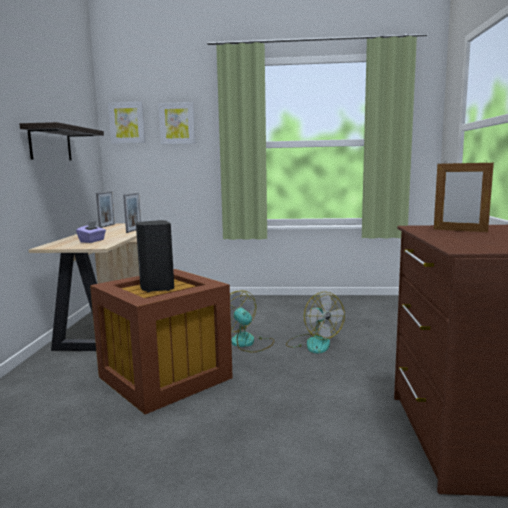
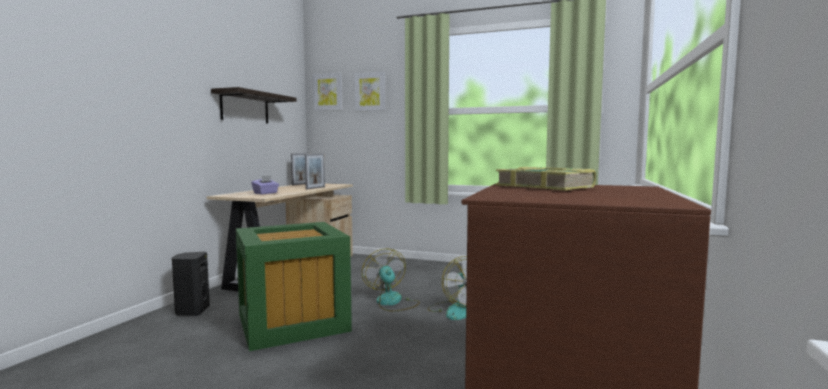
camera: 15 degrees right, 5 degrees down
(156, 288) = (289, 235): black speaker -> black speaker (191, 311)
(167, 377) = (294, 323): brown storage box -> green storage box
(460, 230) = (545, 187): picture frame -> book

